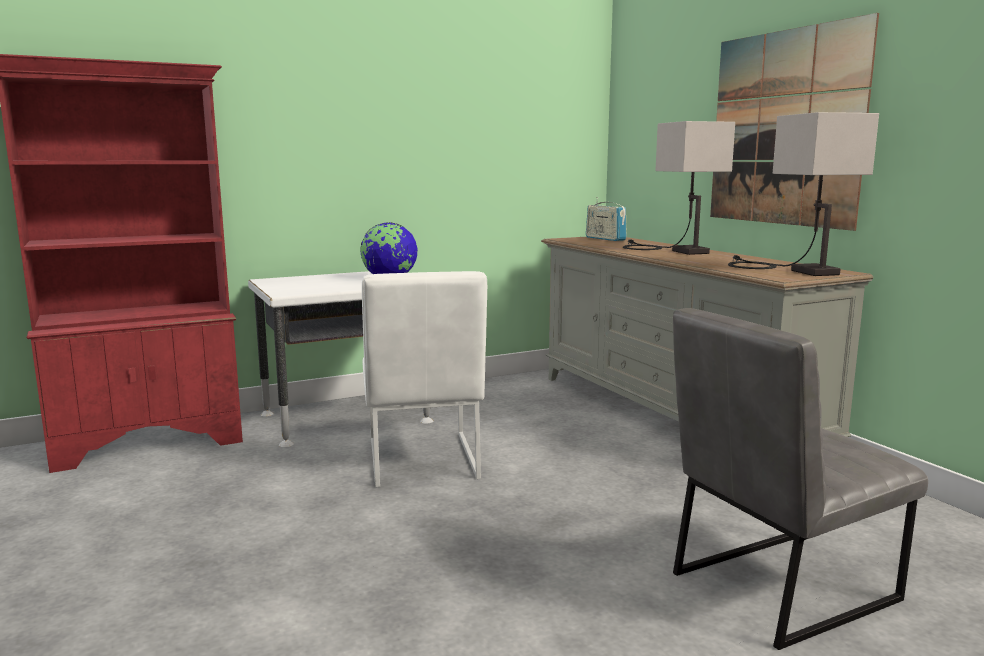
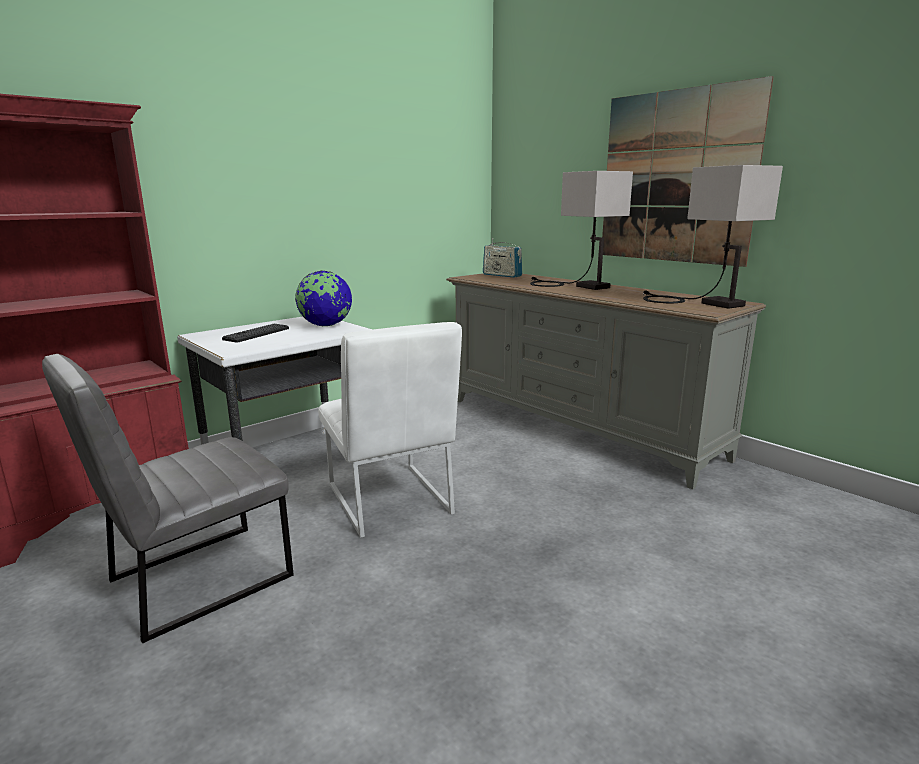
camera: 15 degrees left, 5 degrees up
(318, 282) = (257, 334): none -> keyboard
(778, 587) = (764, 590): grey chair -> grey chair (195, 579)

